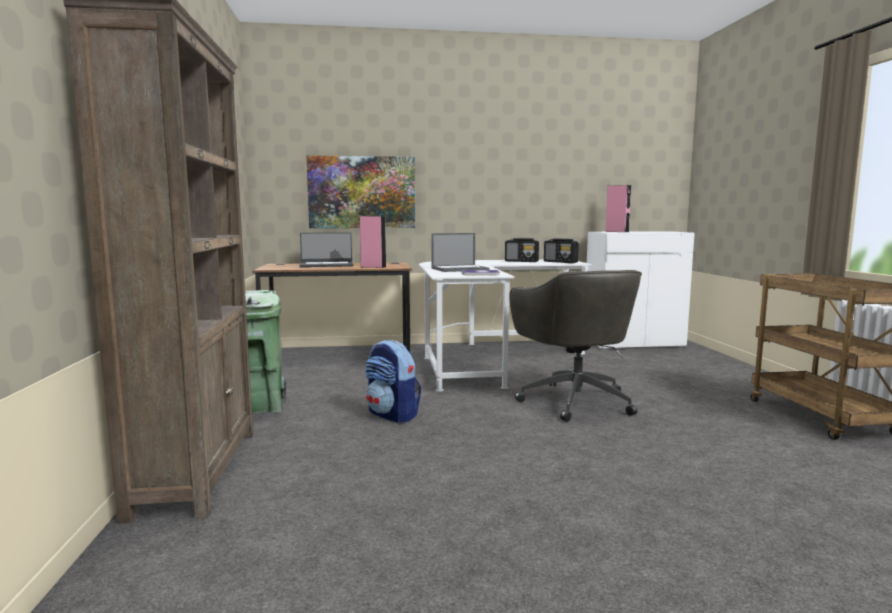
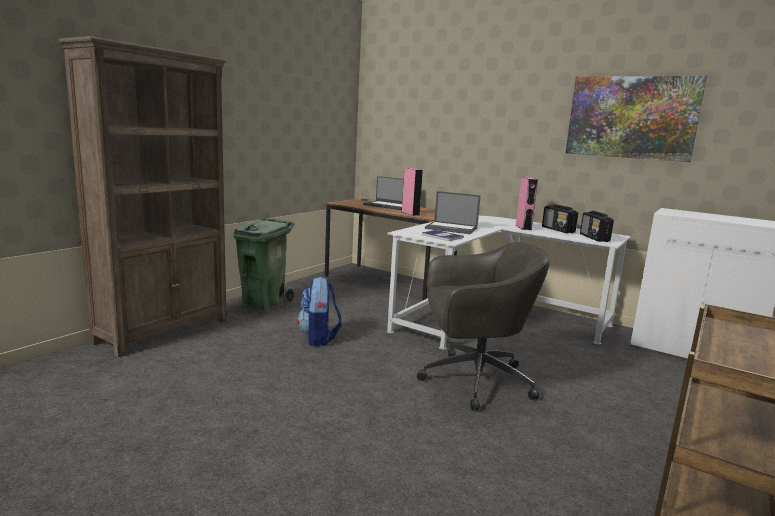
camera: 40 degrees right, 5 degrees up
(362, 192) = (434, 145): picture -> picture (631, 117)
(574, 400) = (473, 380): grey office chair -> grey office chair turned 120 degrees counterclockwise
(617, 231) = (687, 213): pink speaker -> pink speaker (523, 227)

